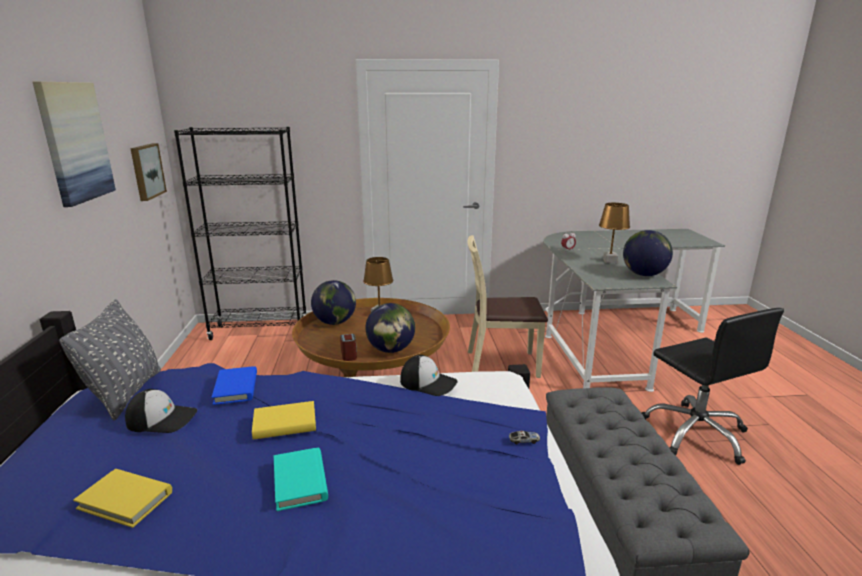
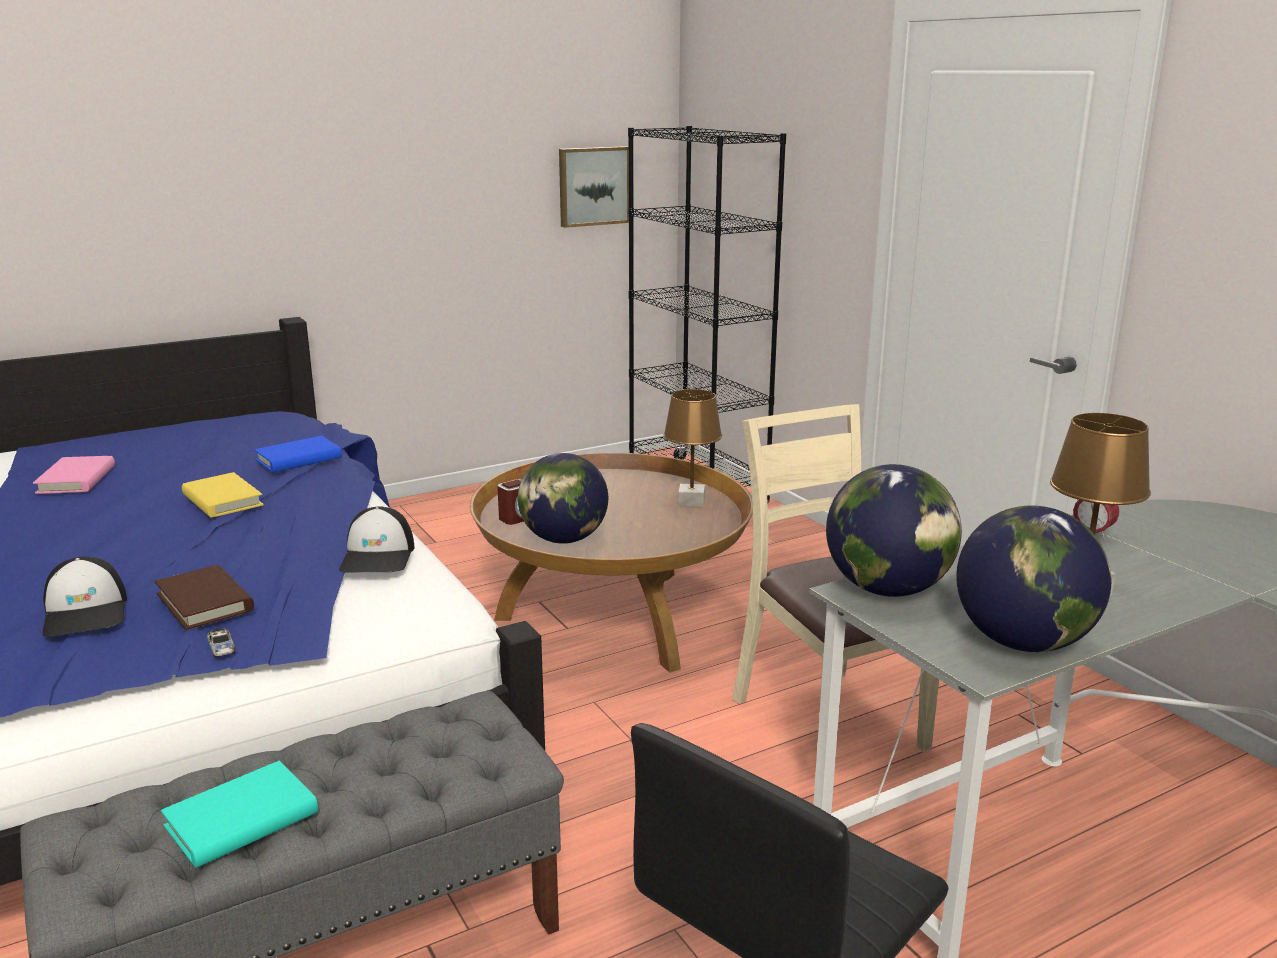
camera: 65 degrees right, 0 degrees up
(75, 142) = (425, 130): picture -> none
(125, 500) = (76, 479): yellow book -> pink book
(126, 394) = (273, 425): grey pillow -> none
(162, 418) = (220, 450): cap -> cap (86, 613)
(300, 481) = (105, 536): turquoise book -> turquoise book (242, 820)
(334, 322) = (623, 482): globe -> globe (887, 589)
(460, 441) = (205, 602): none -> brown book

